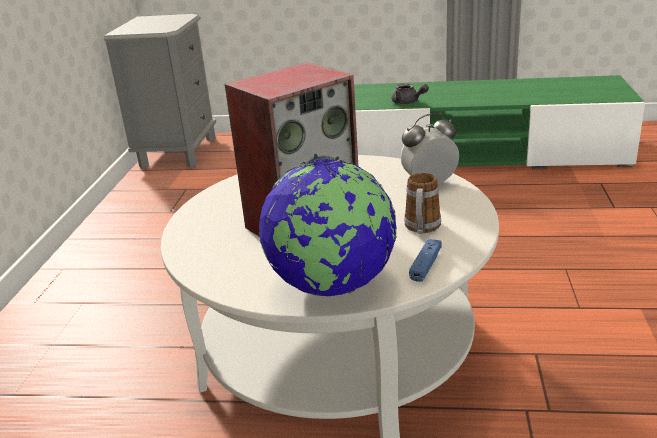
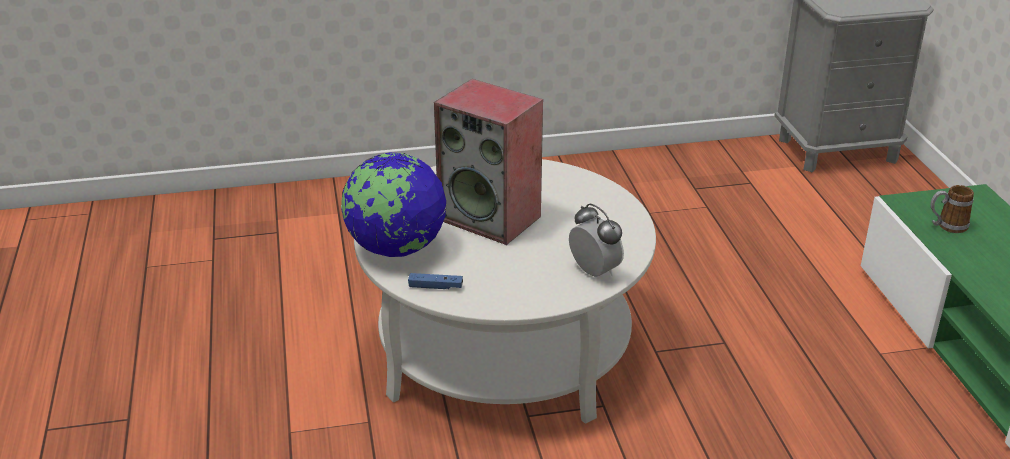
camera: 70 degrees right, 5 degrees up
(408, 102) = (957, 253): grey teapot -> none
(421, 229) = (499, 278): mug -> mug (946, 226)

